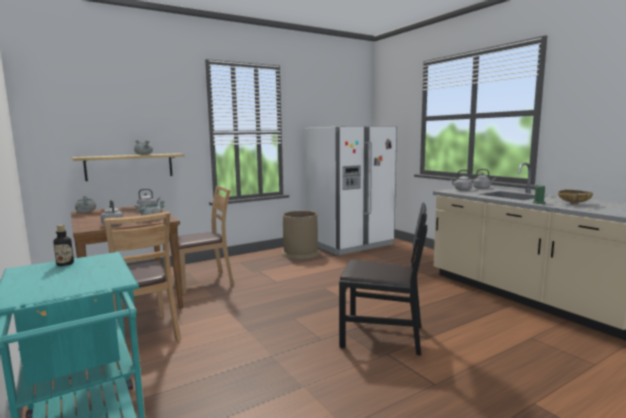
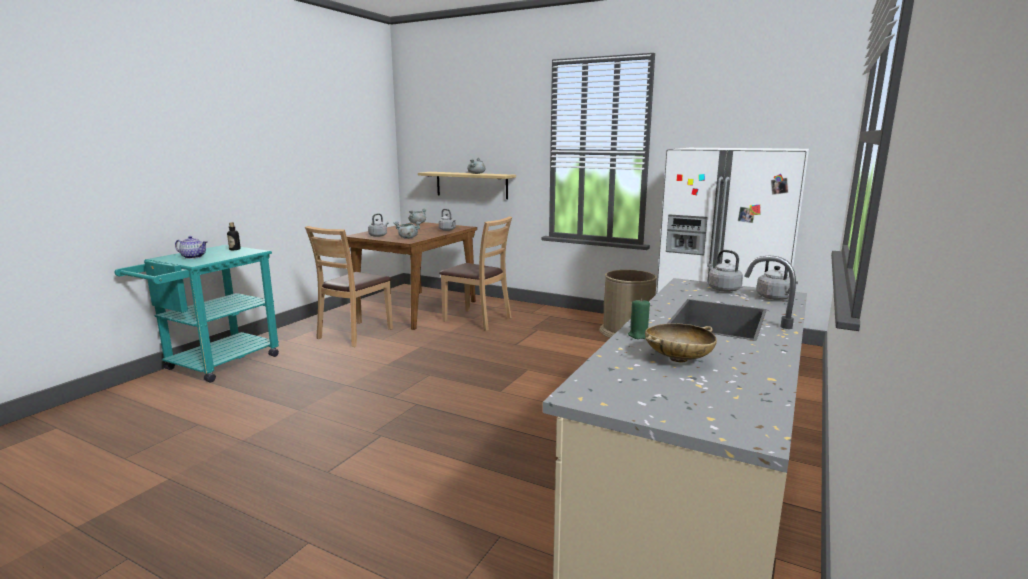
camera: 60 degrees right, 5 degrees up
(63, 283) = (193, 257): none -> teapot
(381, 335) = (423, 425): black chair -> none

